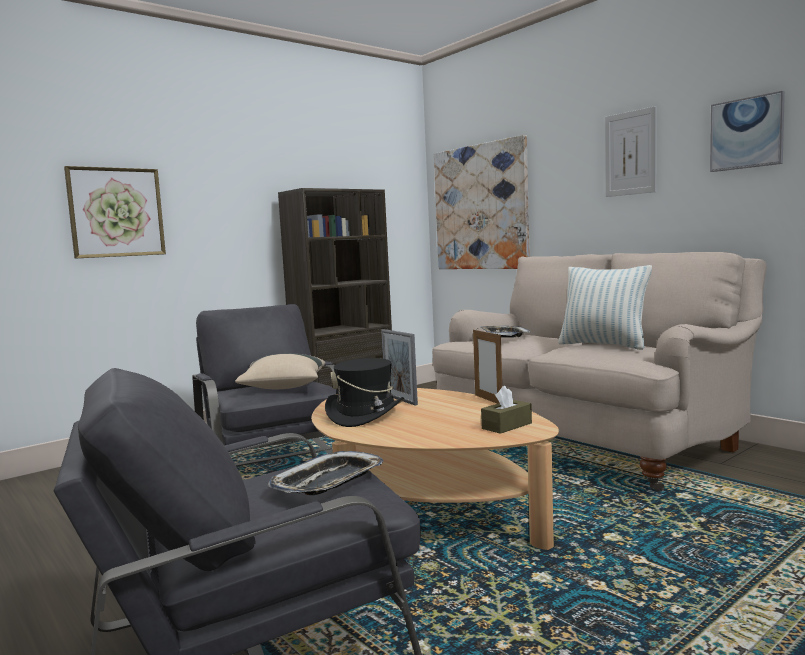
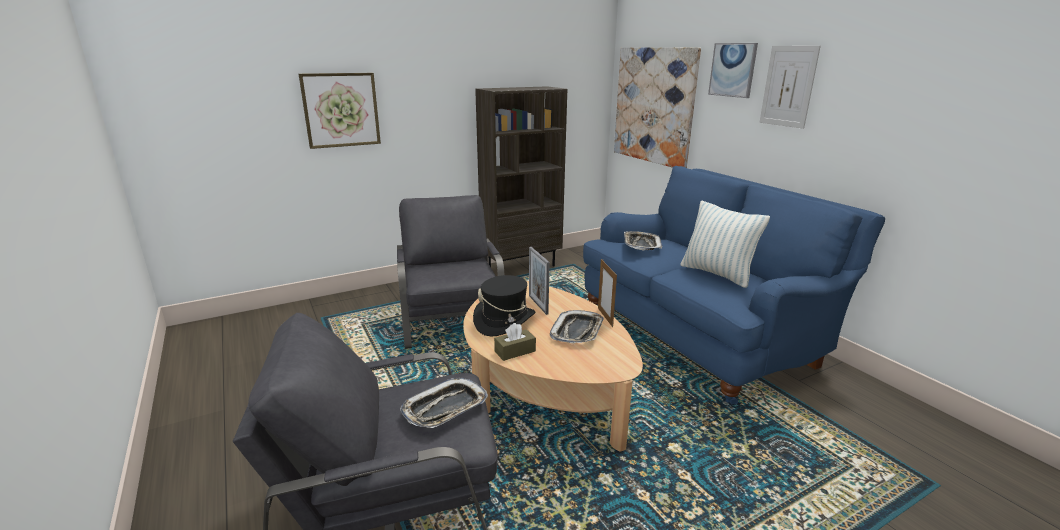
camera: 10 degrees right, 15 degrees up
(283, 388) = (457, 272): beige pillow -> none
(462, 412) = (577, 331): none -> tray
(507, 426) = (603, 357): brown tissue box -> brown tissue box (515, 351)
(589, 441) = (700, 335): beige sofa -> blue sofa
(746, 133) = (898, 92): picture -> picture (732, 70)

